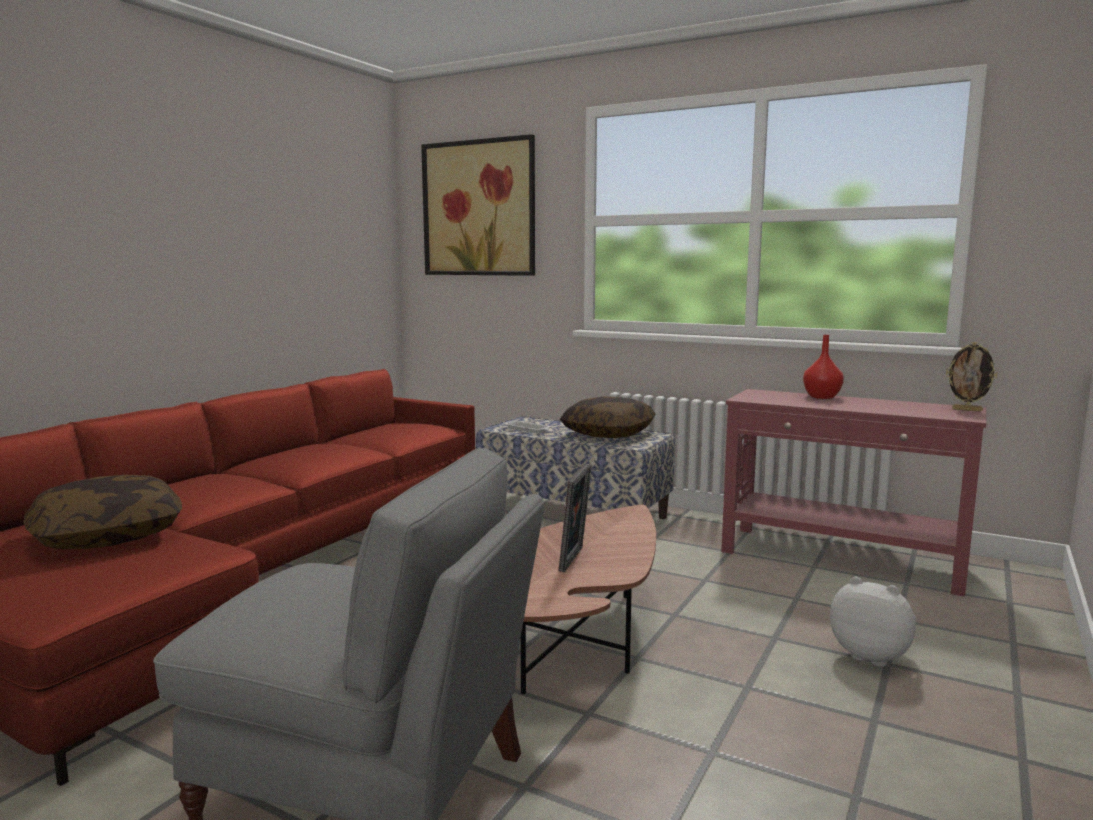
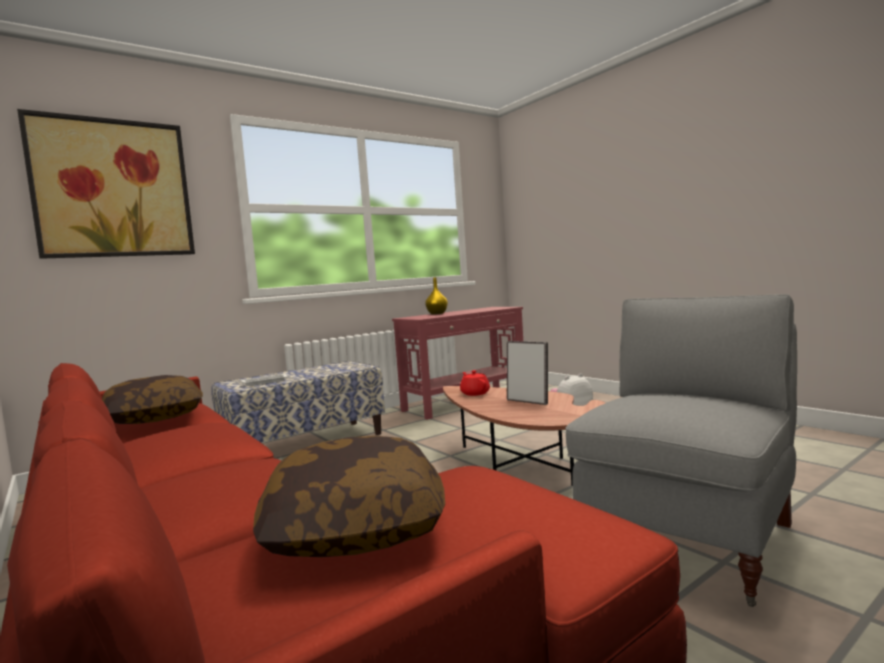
camera: 65 degrees left, 5 degrees down
(608, 433) = (321, 369): pillow -> pillow (153, 418)
(608, 525) = (475, 393): none -> red teapot
(822, 397) = (437, 313): red vase -> yellow vase
(967, 410) = (495, 307): picture frame -> none

